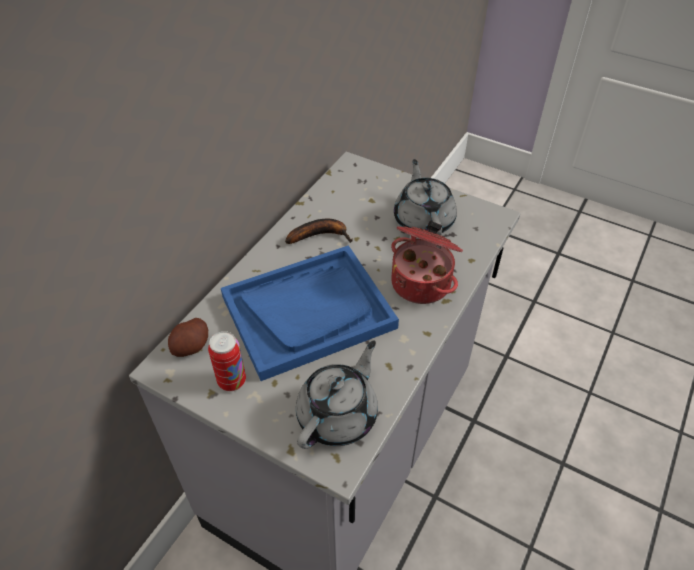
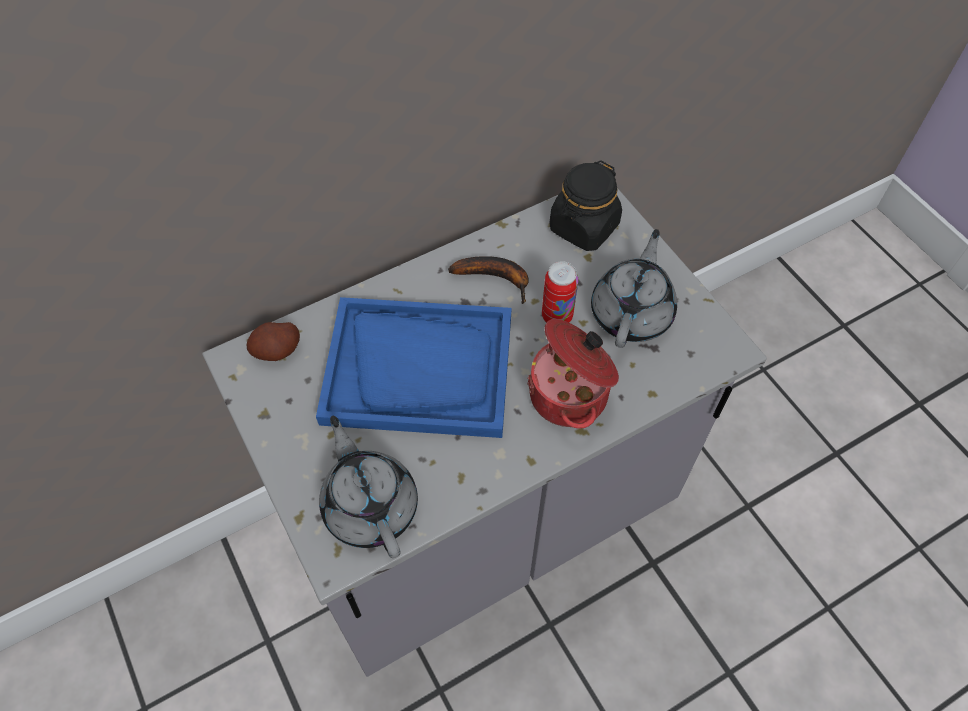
camera: 30 degrees right, 10 degrees up
(232, 381) = (291, 410): can -> can (557, 316)
(338, 415) = (370, 505): grey teapot -> grey teapot turned 90 degrees counterclockwise
(356, 185) = (583, 227): none -> black jar

